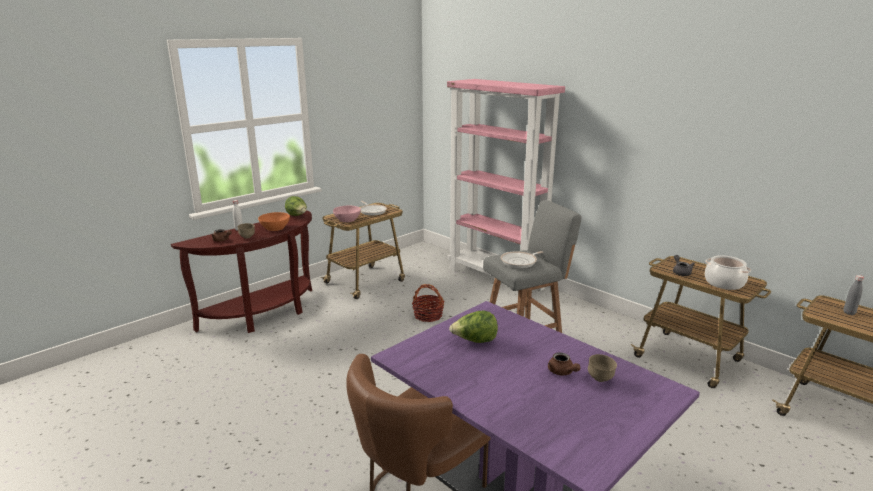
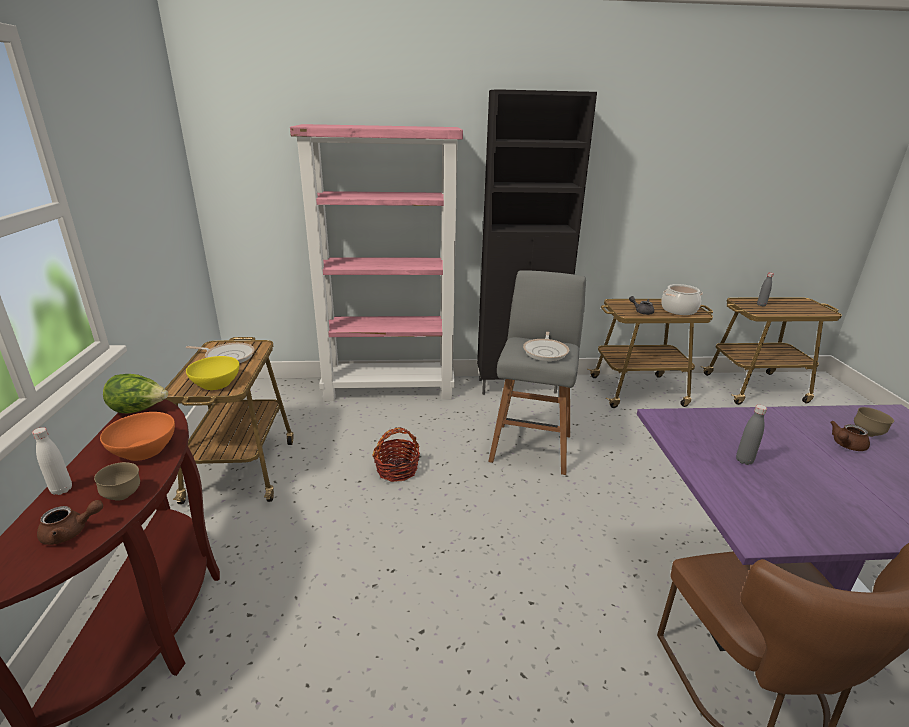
camera: 50 degrees left, 5 degrees up
(347, 220) = (216, 383): pink bowl -> yellow bowl
(475, 341) = (744, 460): lettuce -> grey bottle
(562, 372) = (846, 445): brown teapot -> brown teapot turned 135 degrees clockwise
(586, 312) = (518, 386): none -> black cabinet

